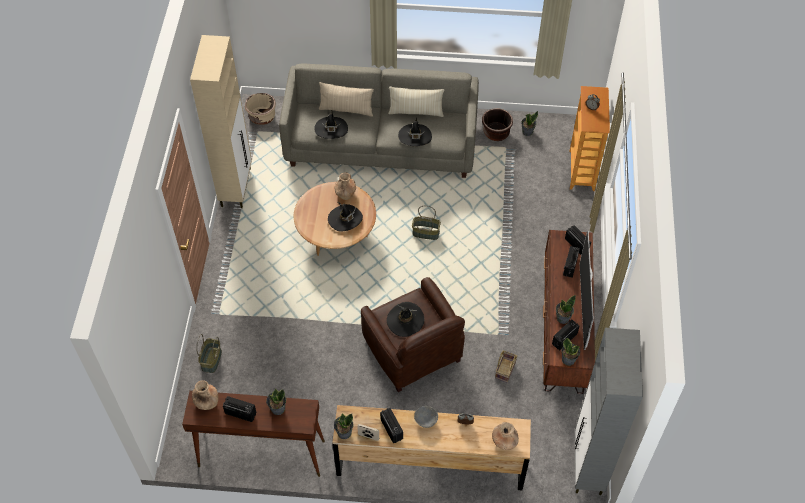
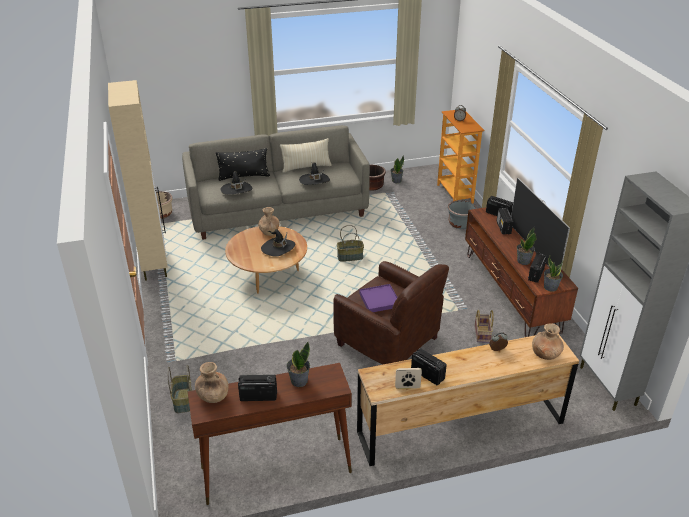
camera: 20 degrees left, 20 degrees down
(344, 432) = (379, 390): potted plant -> none
(346, 109) = (244, 176): beige pillow -> black pillow
(405, 320) = (379, 300): black hat -> purple tray
(426, 421) = (457, 358): grey bowl -> none
(563, 218) = (460, 224): none -> grey planter

